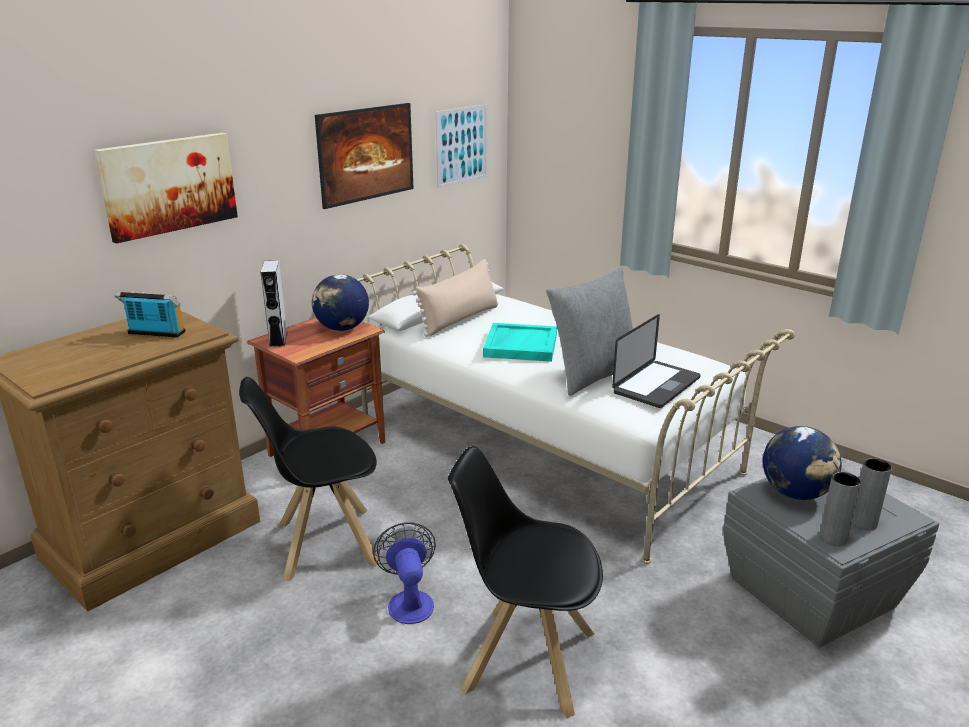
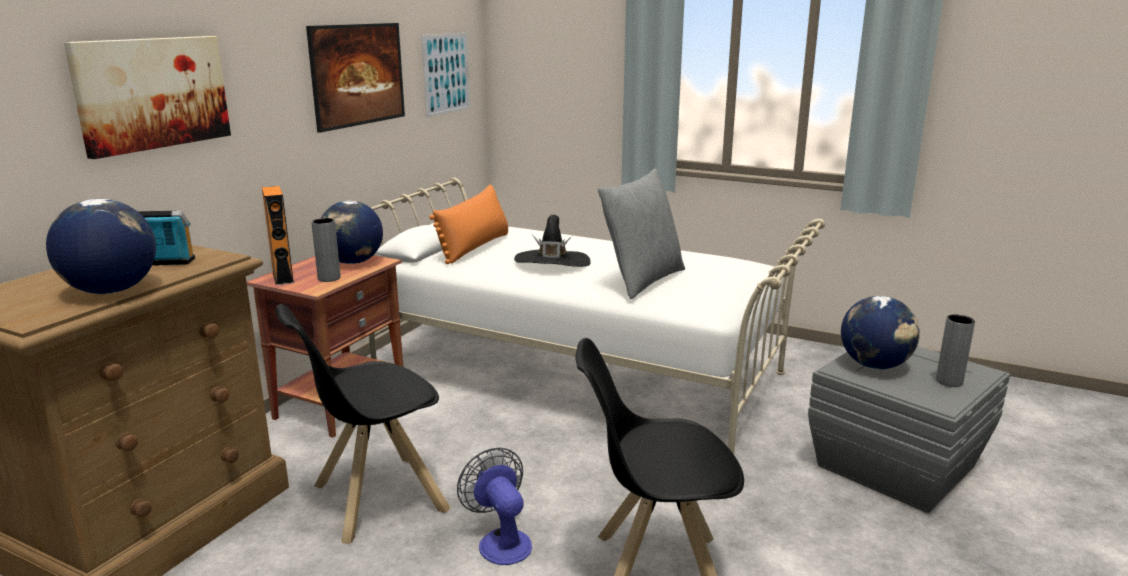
camera: 15 degrees left, 5 degrees down
(110, 360) = (111, 291): none -> globe
(278, 339) = (283, 277): grey speaker -> orange speaker
(460, 319) = (475, 247): beige pillow -> orange pillow
(520, 345) = (552, 263): turquoise tray -> black hat
(656, 385) = (709, 283): laptop -> none
(833, 538) = (932, 397): grey vase -> grey vase (329, 278)

